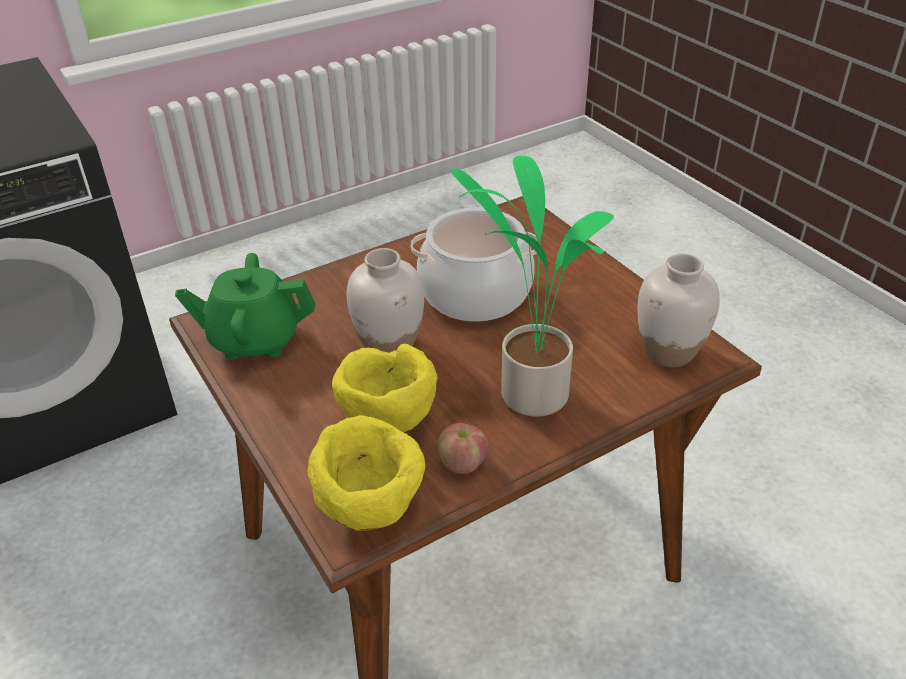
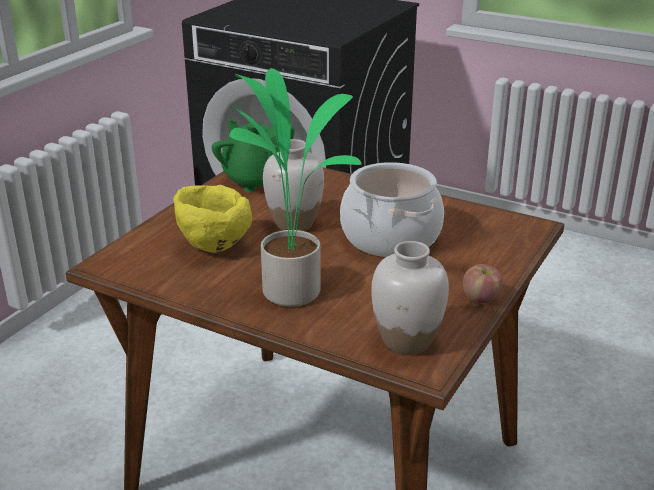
camera: 60 degrees right, 10 degrees down
(371, 509) = (131, 264): yellow bowl -> none
(462, 463) = (195, 283): apple -> apple (481, 299)

